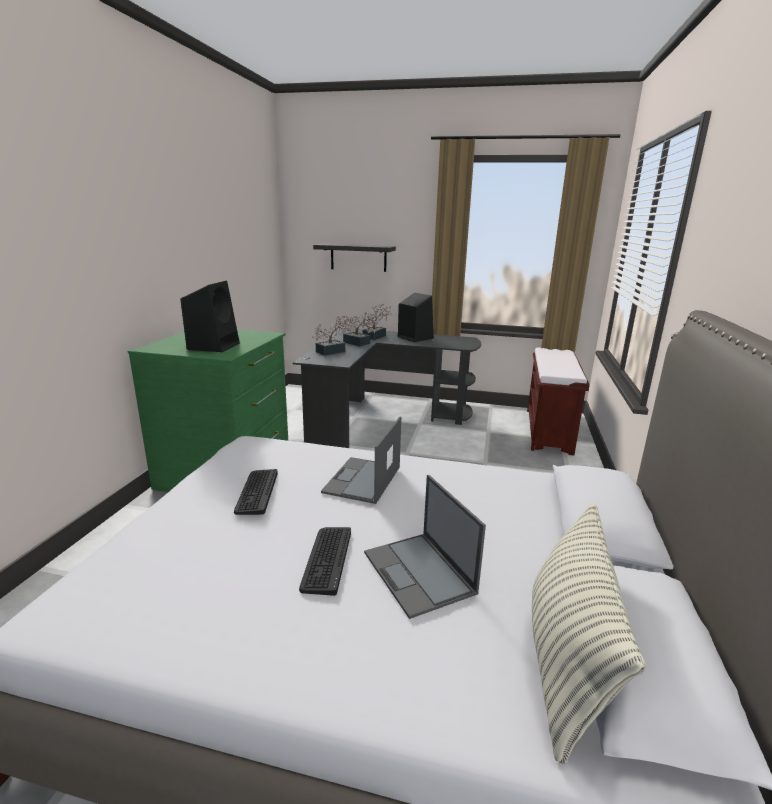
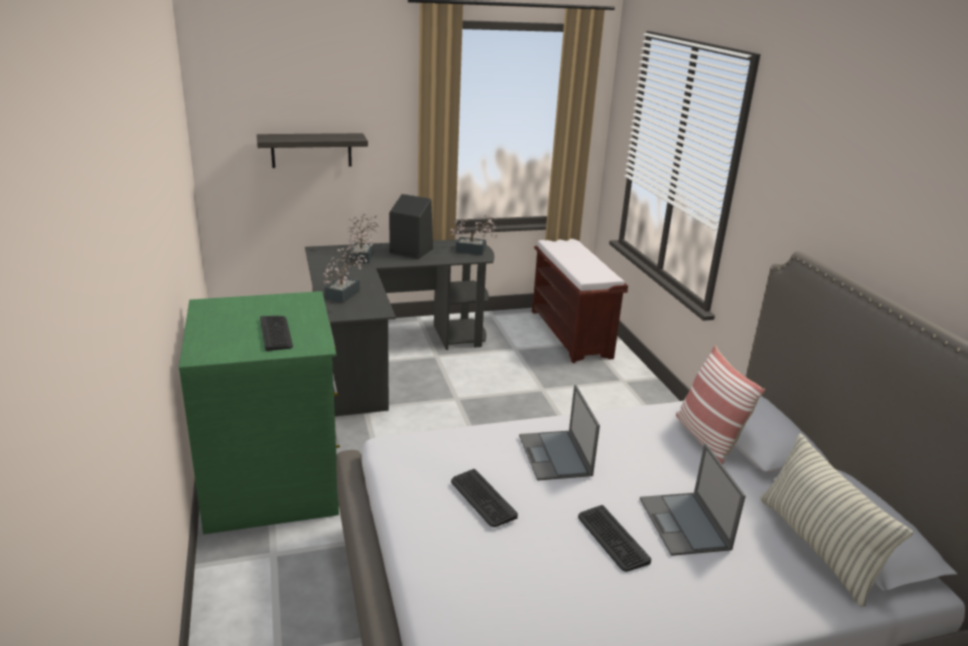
camera: 30 degrees left, 5 degrees up
(214, 346) = (276, 333): black speaker -> keyboard
(358, 343) = (358, 273): potted plant -> potted plant (474, 251)
(419, 573) = (685, 524): laptop -> laptop turned 45 degrees clockwise
(540, 508) = (707, 438): none -> pillow

